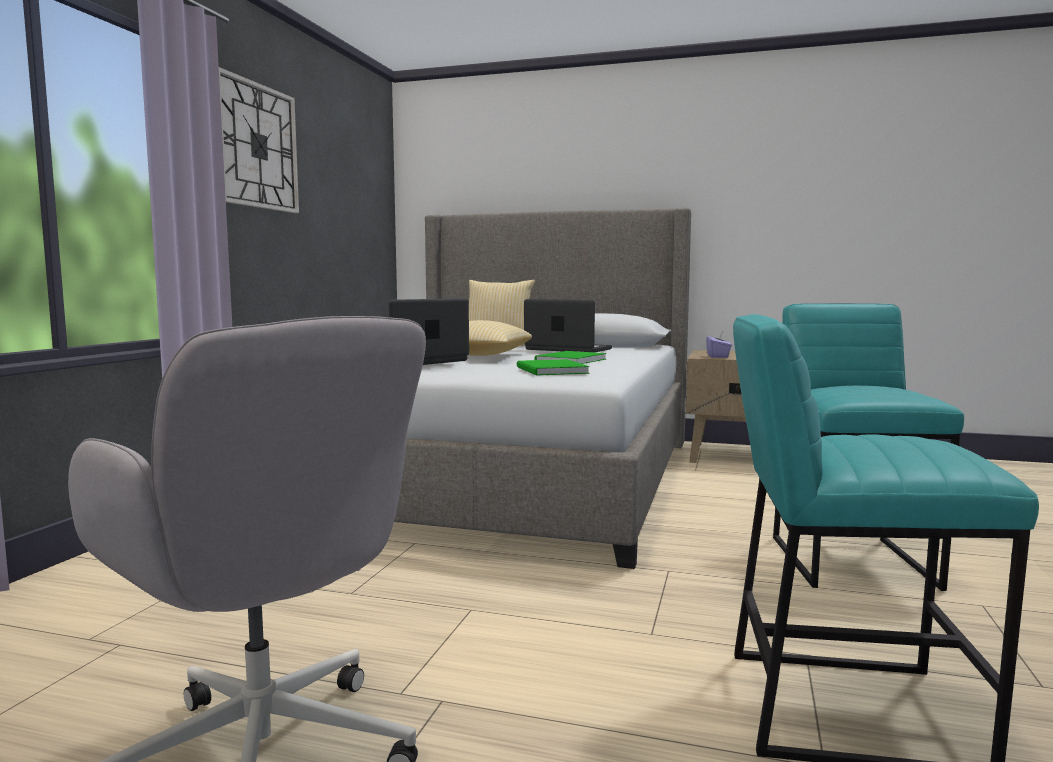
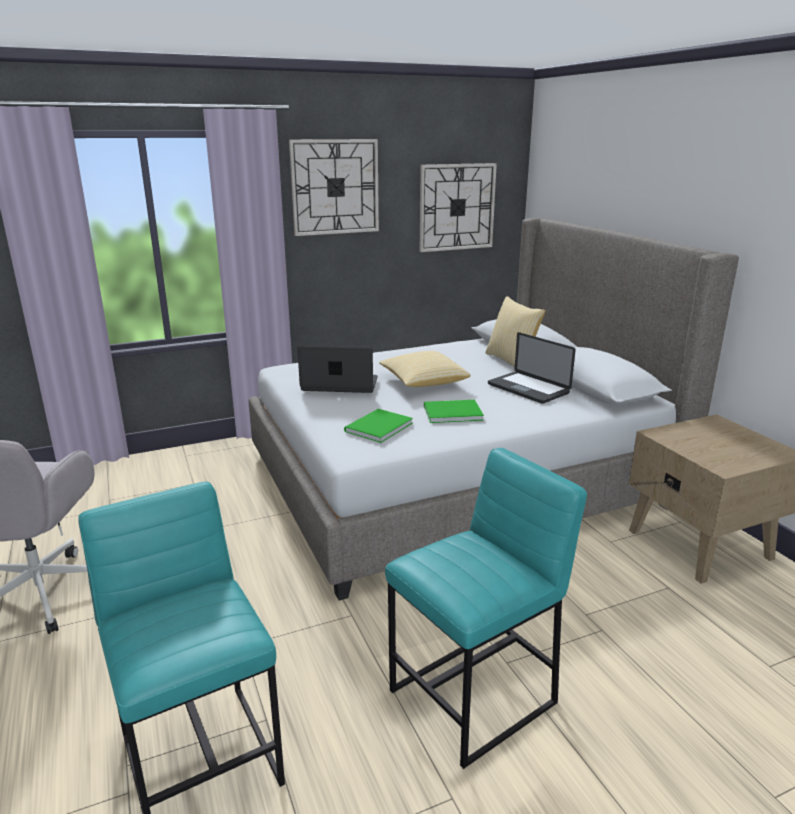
camera: 50 degrees right, 15 degrees up
(353, 201) = (457, 207): none -> wall clock
(568, 349) = (528, 389): laptop -> laptop turned 150 degrees clockwise
(718, 356) = (678, 439): purple tissue box -> none

